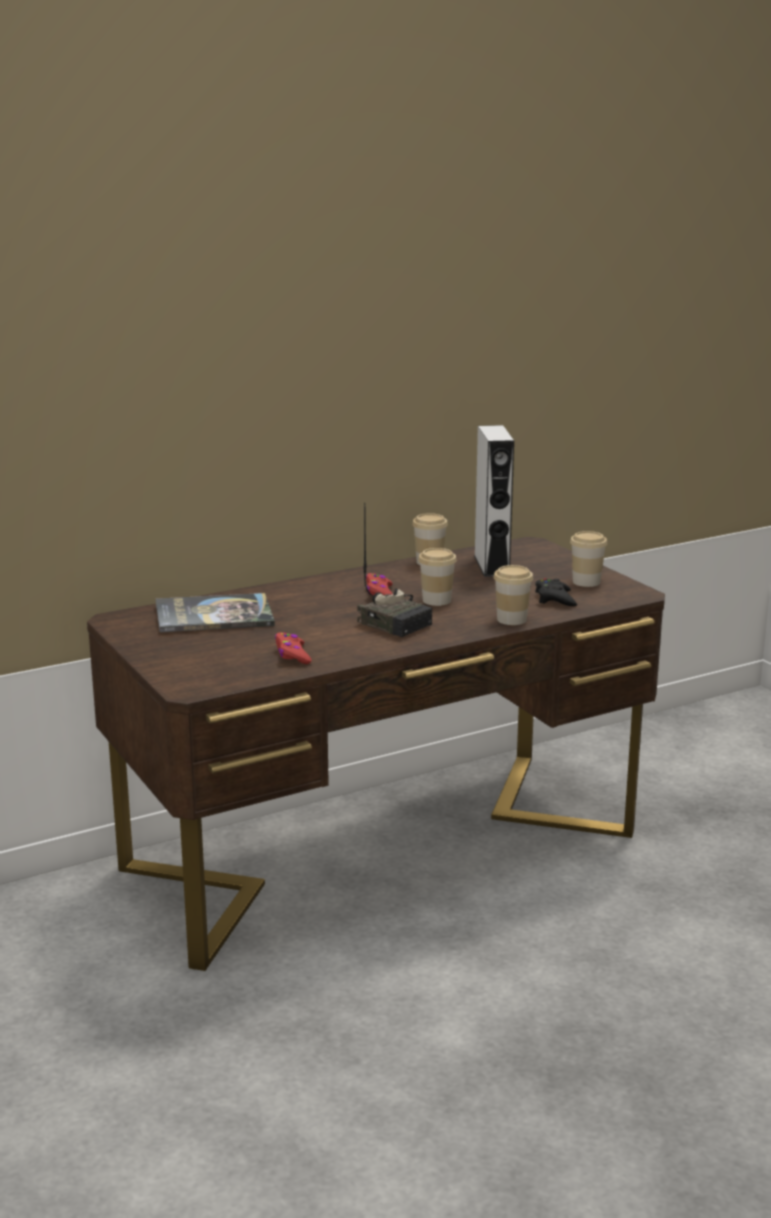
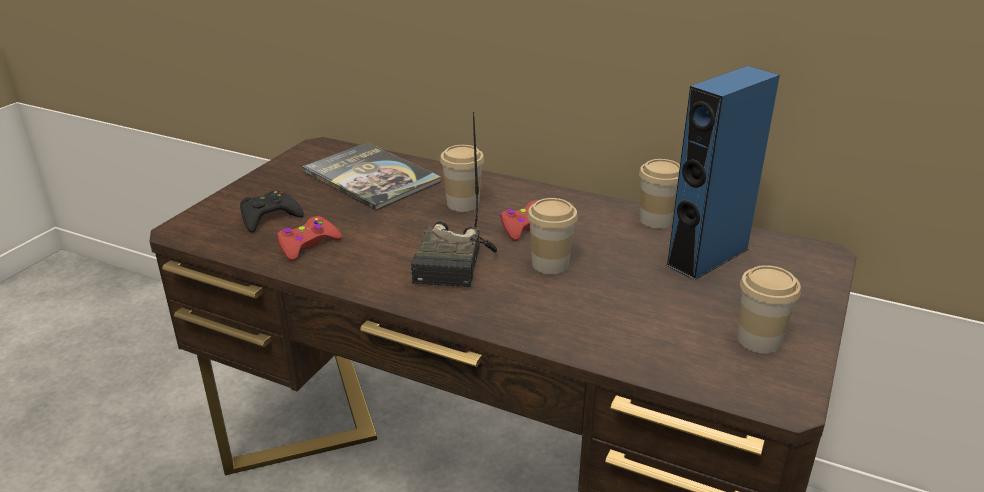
camera: 55 degrees right, 10 degrees up
(491, 565) = (707, 257): grey speaker -> blue speaker
(511, 619) = (553, 332): cup -> cup (463, 204)
(555, 598) = (665, 337): black game controller -> black game controller (269, 217)

